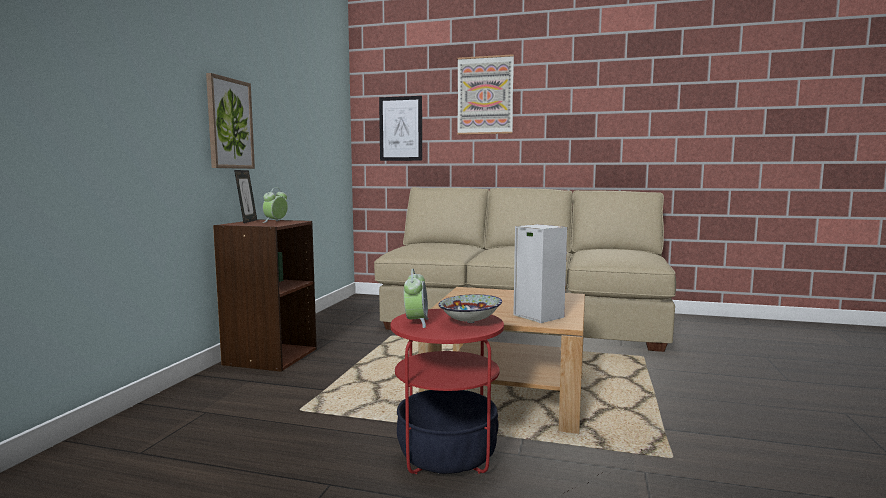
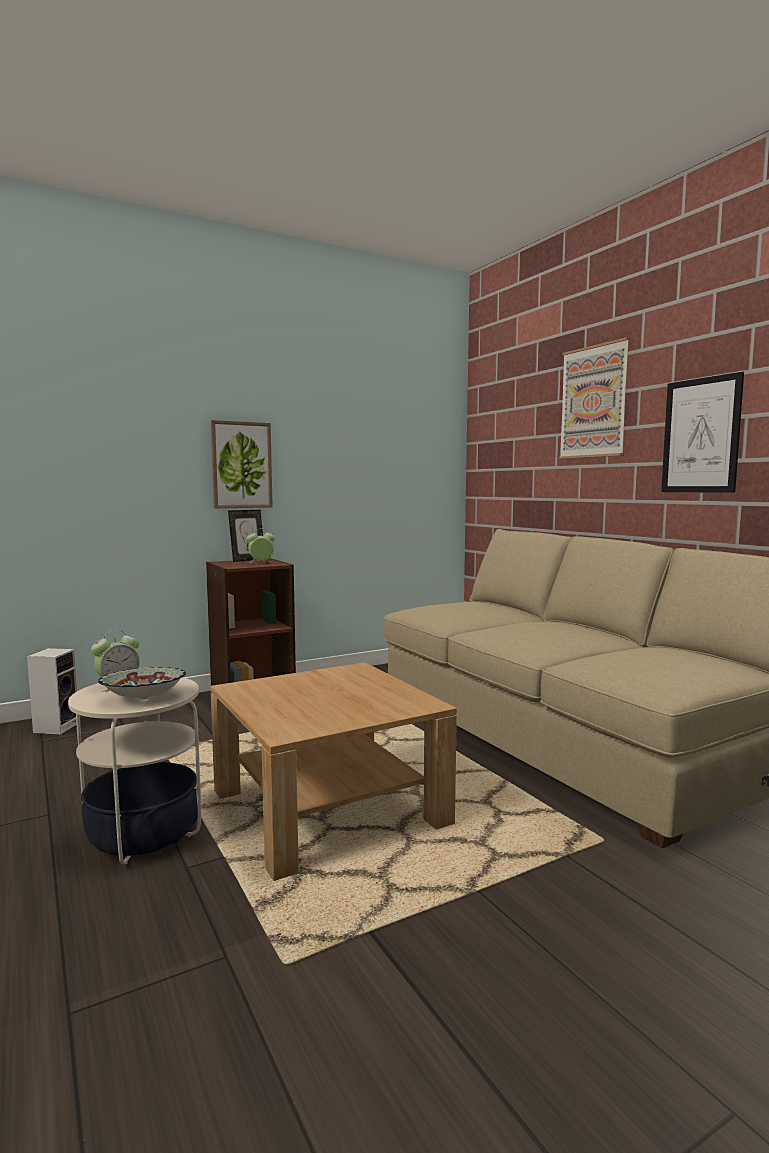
camera: 45 degrees right, 0 degrees up
(400, 128) = (507, 453): picture -> picture (700, 435)
(446, 456) = (143, 836): red side table -> beige side table
(536, 316) = (296, 716): speaker -> speaker (57, 727)

